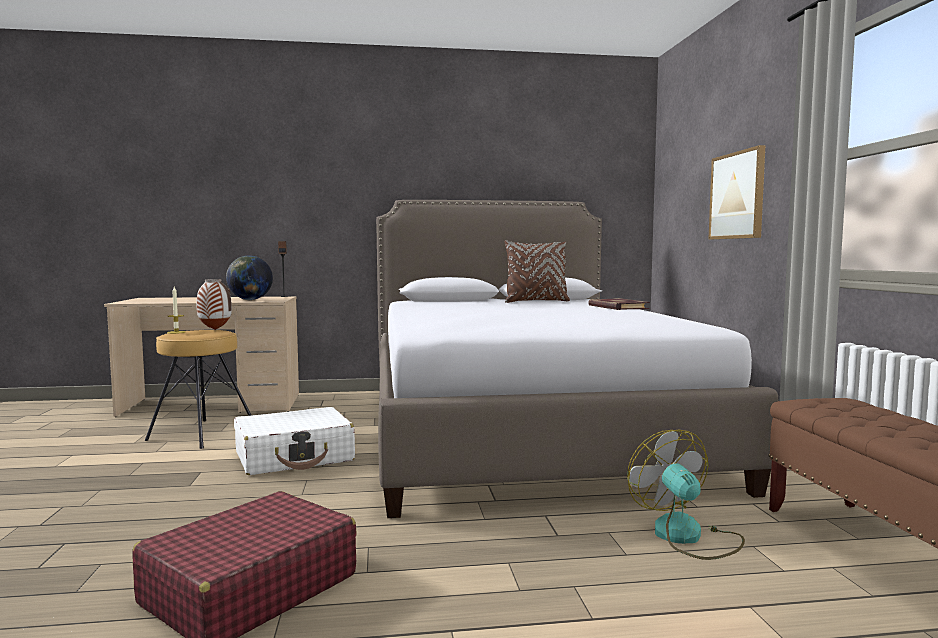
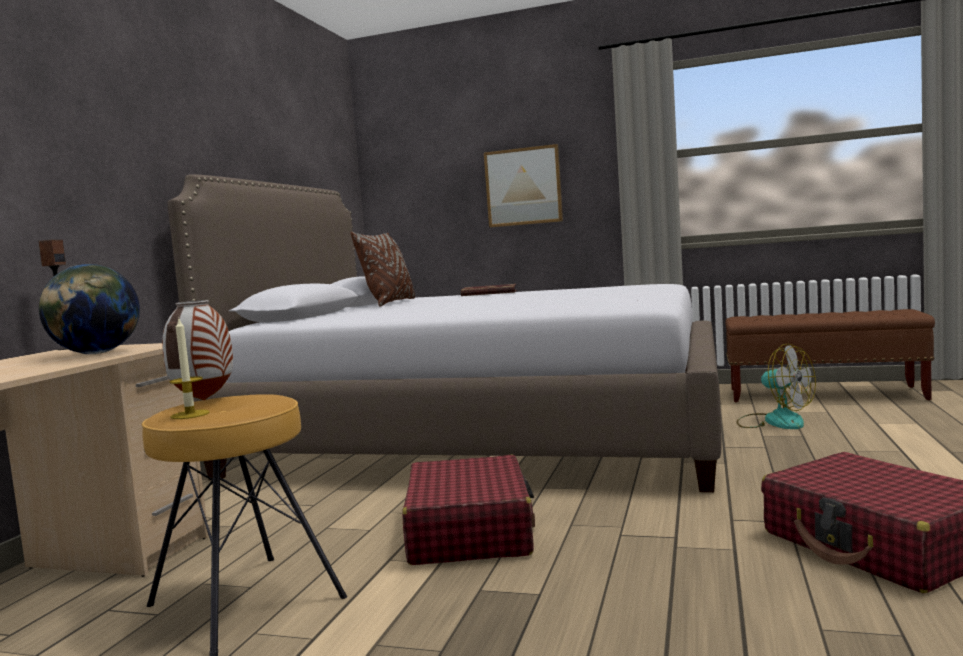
camera: 65 degrees left, 0 degrees up
(294, 457) = (469, 531): white suitcase -> red suitcase
(687, 536) = (774, 421): fan -> fan turned 135 degrees counterclockwise

